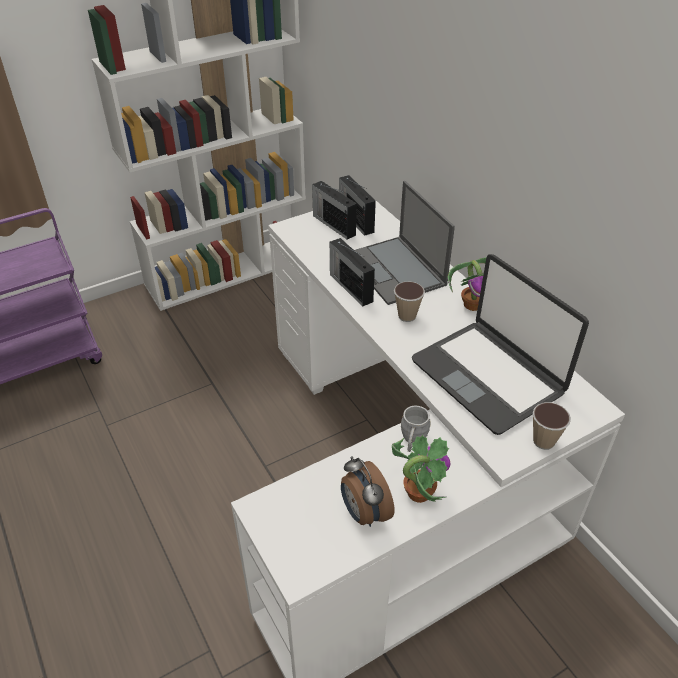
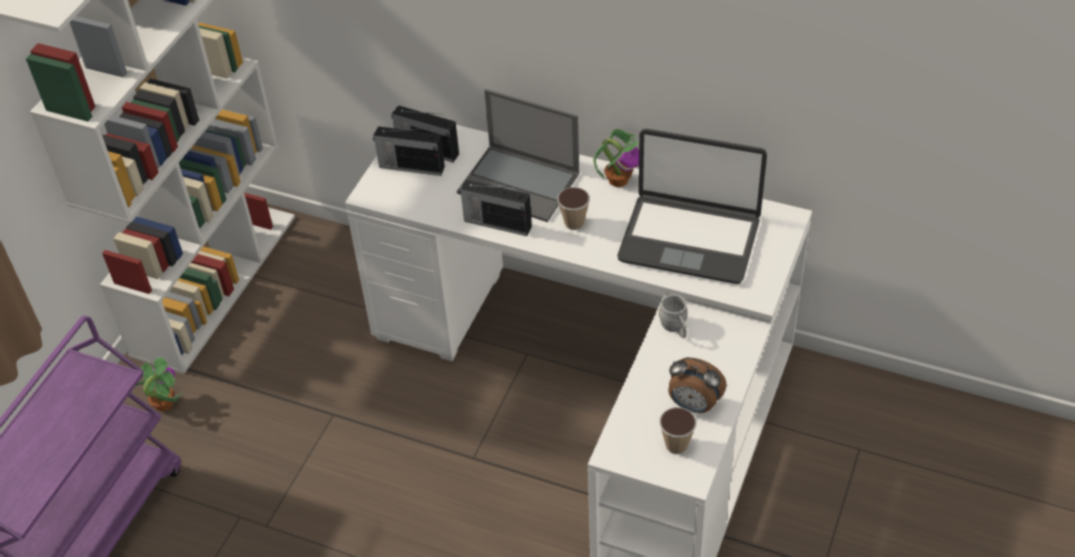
camera: 35 degrees left, 5 degrees up
(418, 492) = (716, 364): potted plant -> potted plant (163, 404)
(543, 441) = (775, 268): cup -> cup (676, 445)

